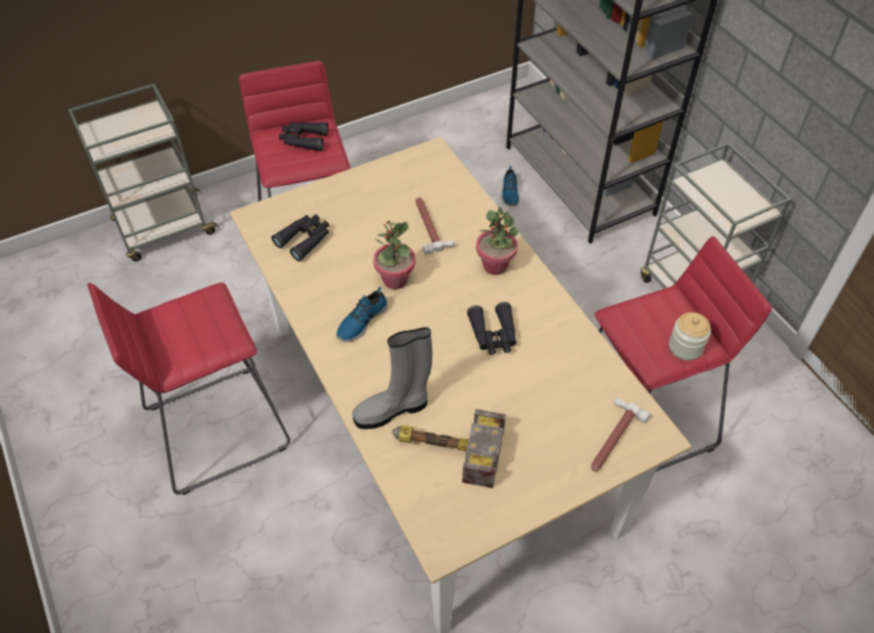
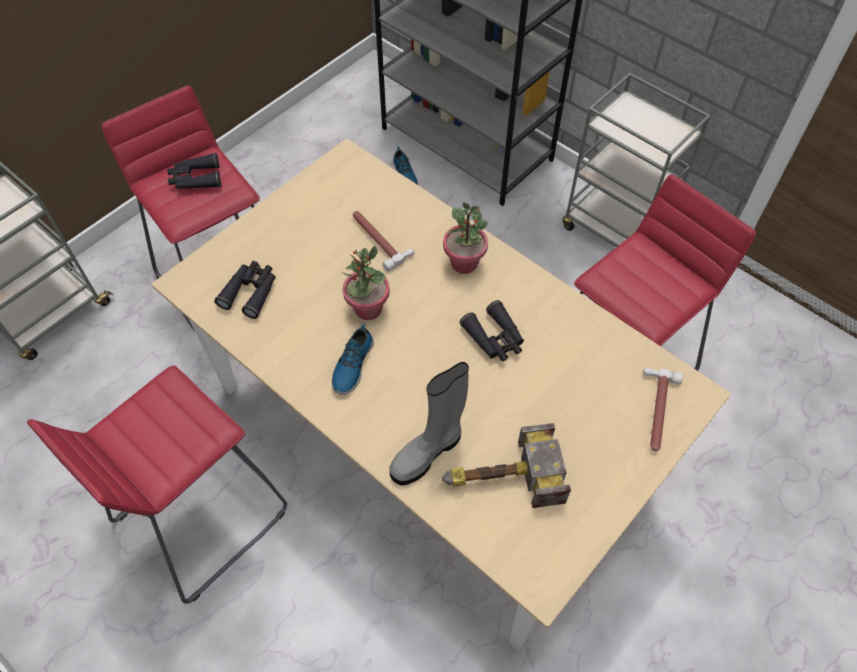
camera: 20 degrees left, 5 degrees up
(685, 347) = (675, 292): jar -> none

